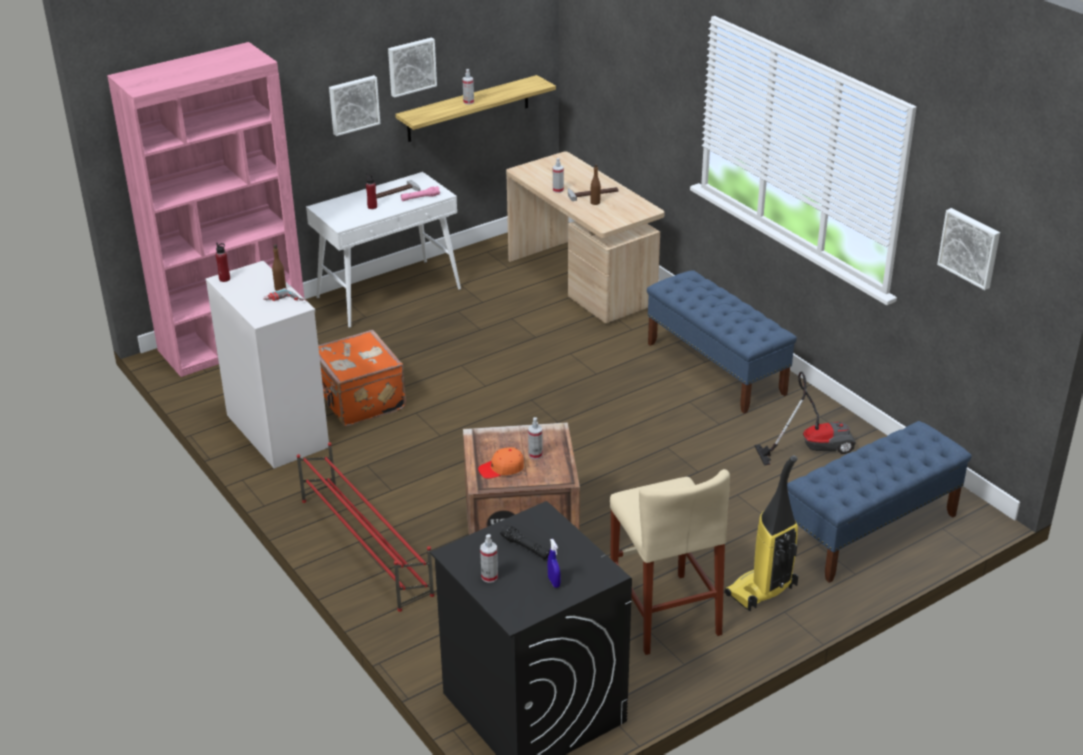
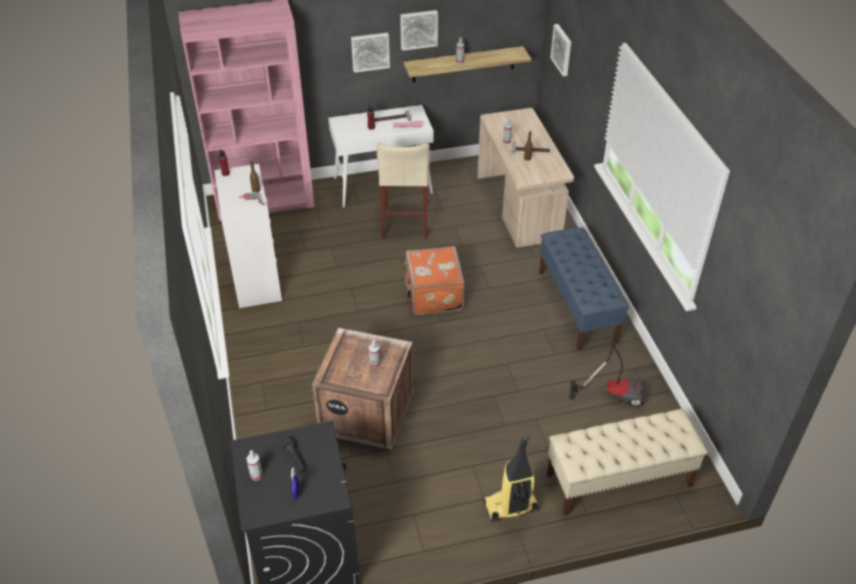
camera: 20 degrees right, 10 degrees up
(358, 401) = (319, 268): orange suitcase -> orange suitcase (433, 295)
(365, 546) = (264, 386): red shoe rack -> none
(501, 468) = (345, 369): orange cap -> none
(664, 613) = (432, 503): beige stool -> beige stool (405, 221)
(870, 531) = (618, 480): blue bench -> beige bench
(970, 247) = (743, 297): picture -> picture (562, 49)

